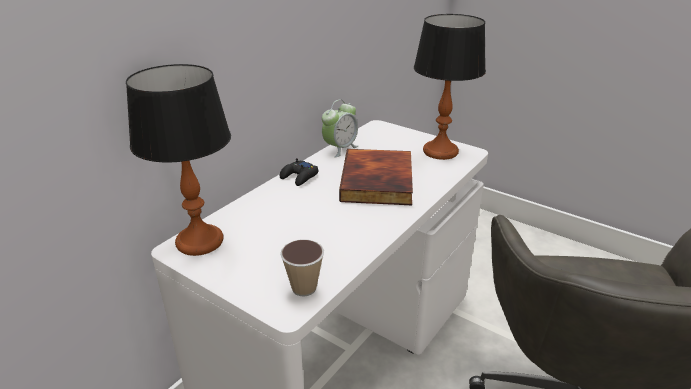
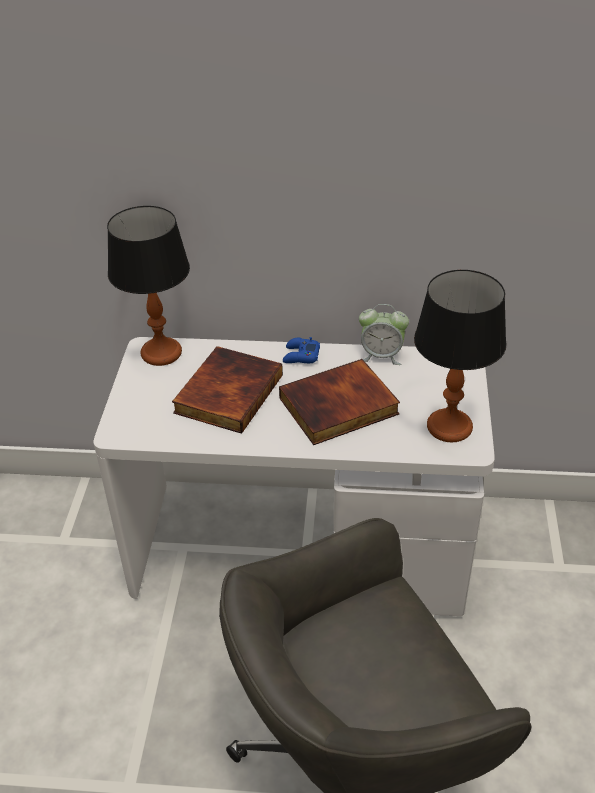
camera: 60 degrees right, 10 degrees up
(299, 177) = (300, 356): black game controller -> blue game controller
(303, 223) = (227, 392): none -> book
(304, 288) = (145, 431): cup -> none

